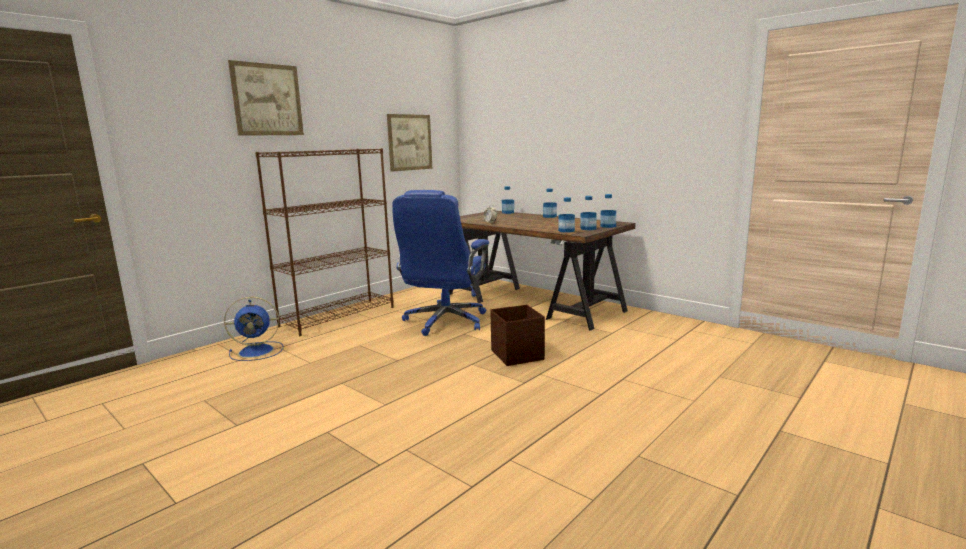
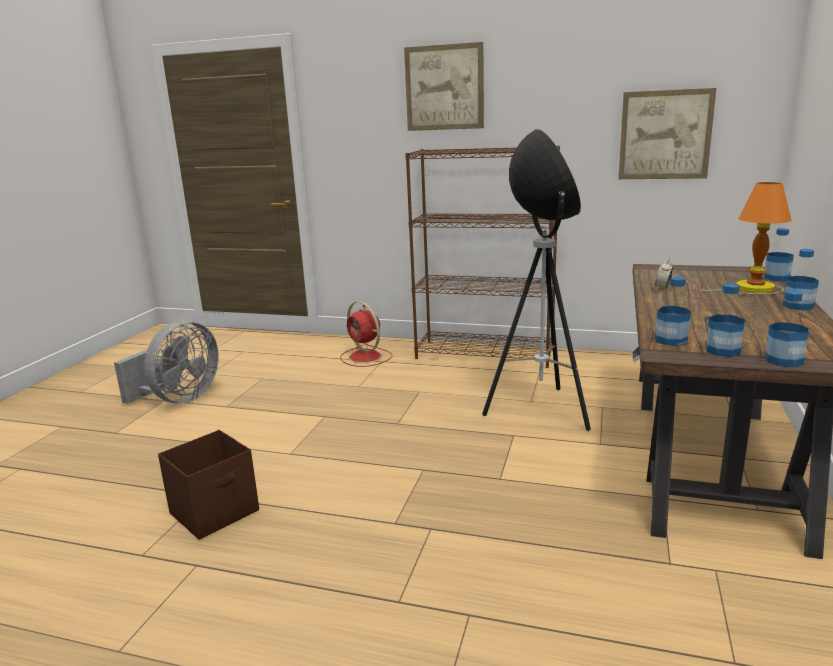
camera: 65 degrees right, 5 degrees up
(160, 452) = (179, 399): none -> grey fan
(258, 351) = (366, 357): blue fan -> red fan
(445, 322) = (539, 411): blue office chair -> floor lamp
(517, 216) = (752, 289): none -> table lamp
(517, 355) = (479, 493): brown storage box -> brown storage box (216, 512)

